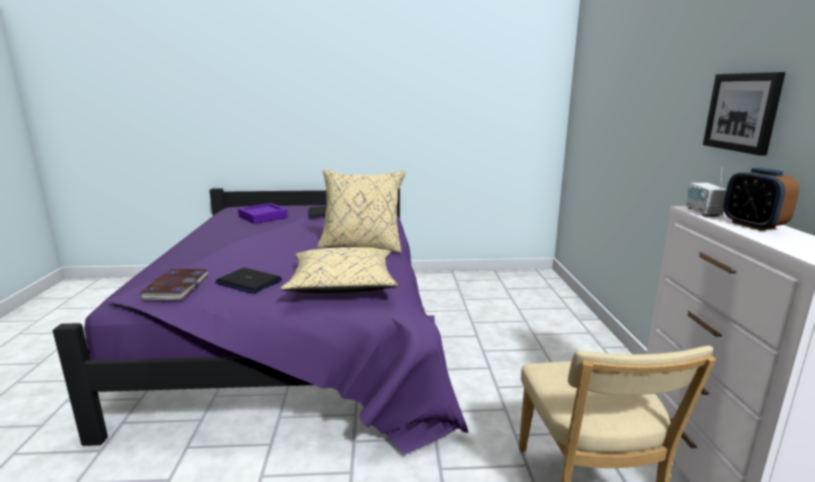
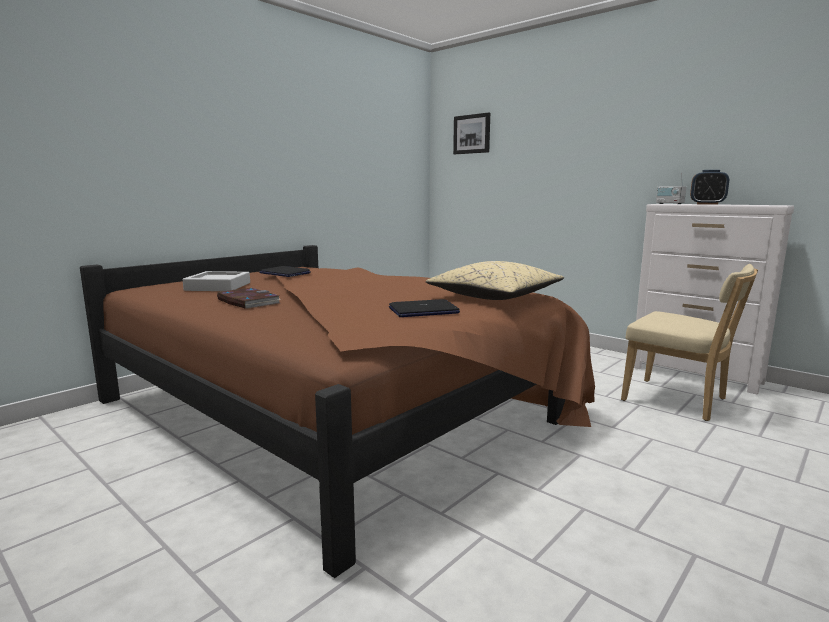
camera: 45 degrees left, 5 degrees down
(176, 287) = (378, 326): book -> book (248, 301)
(263, 217) = (218, 286): purple tray -> grey tray
(301, 336) = (339, 409): purple bed -> brown bed
(362, 246) = (415, 281): beige pillow -> none
(742, 112) = (655, 145): picture -> picture (472, 134)

